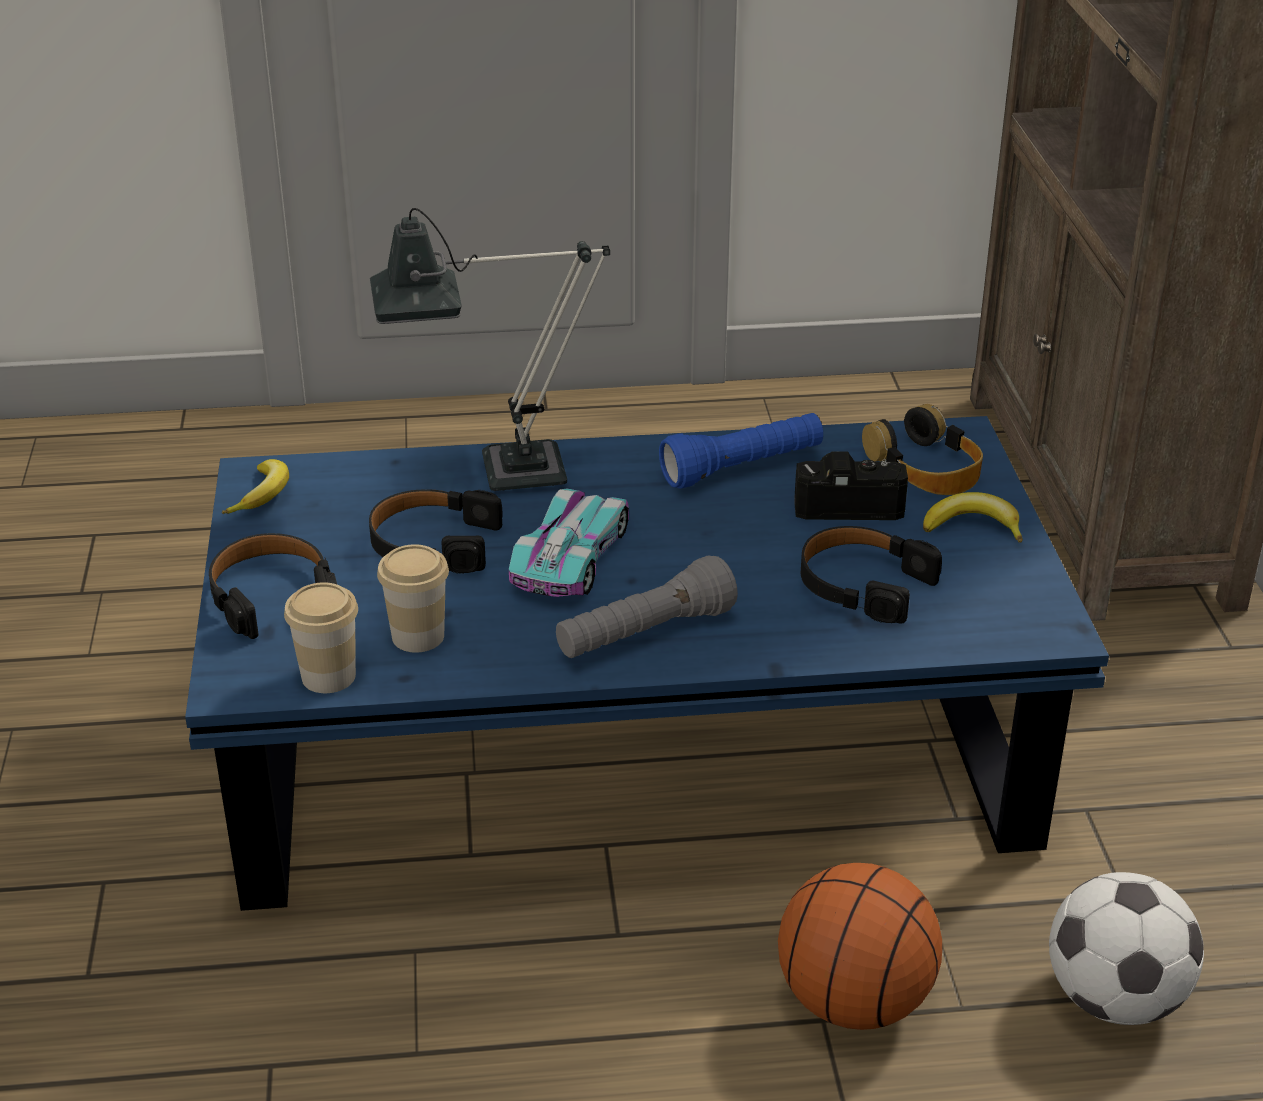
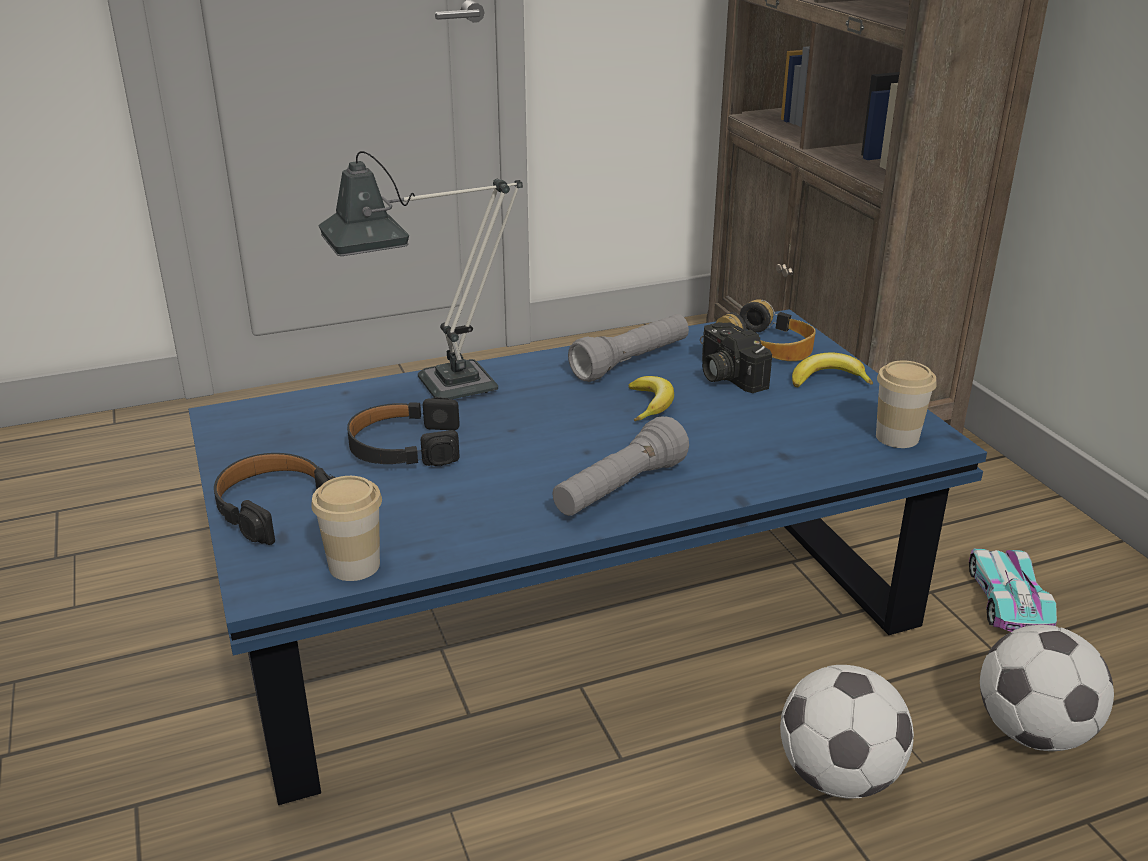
camera: 15 degrees left, 5 degrees down
(263, 495) = (238, 430): banana -> banana (650, 405)
(418, 636) = (423, 520): cup -> cup (897, 437)
(571, 555) = (527, 440): toy car -> toy car (1007, 598)
(742, 468) = (631, 362): blue flashlight -> grey flashlight
(848, 503) = (725, 375): camera -> camera turned 105 degrees counterclockwise
(853, 1001) = (838, 776): basketball -> football
(863, 585) = (772, 429): black headphones -> none

